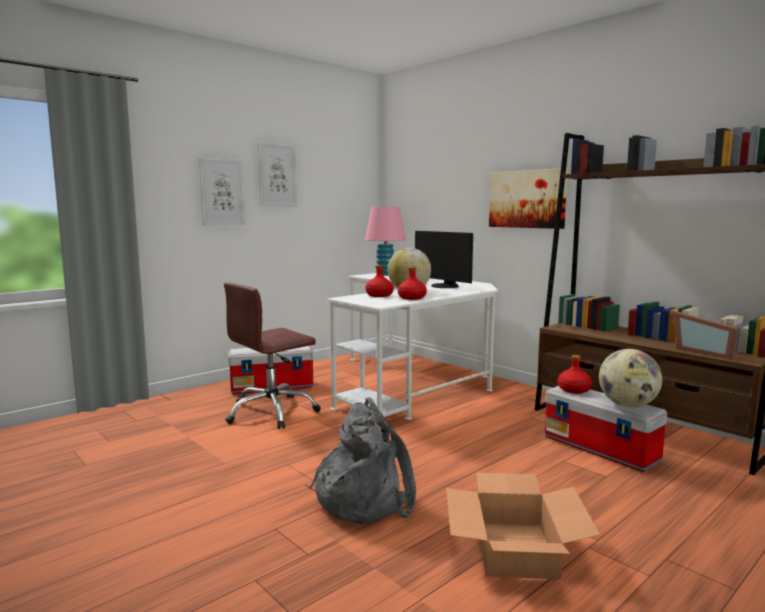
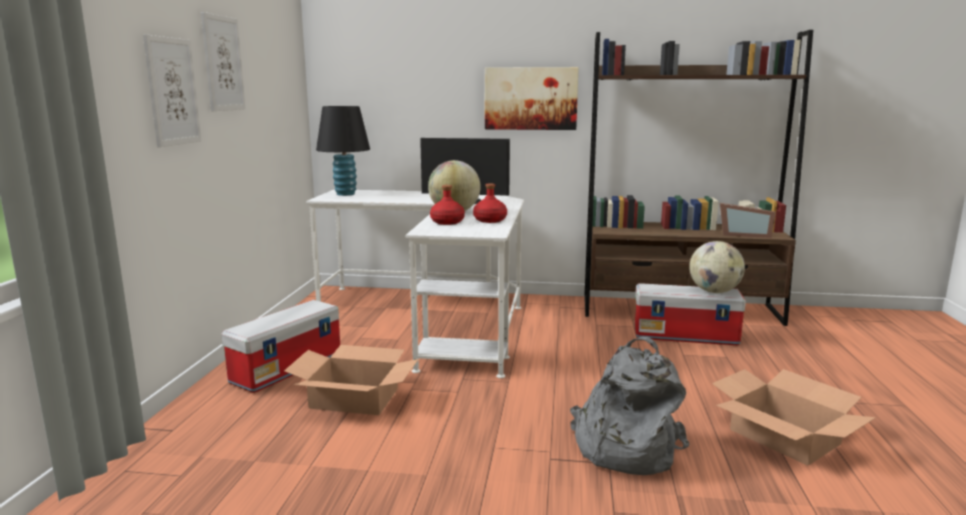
camera: 40 degrees left, 5 degrees up
(272, 412) = (354, 398): brown office chair -> cardboard box
(385, 274) = (346, 194): pink table lamp -> black table lamp
(573, 390) = (657, 288): red bottle -> none

